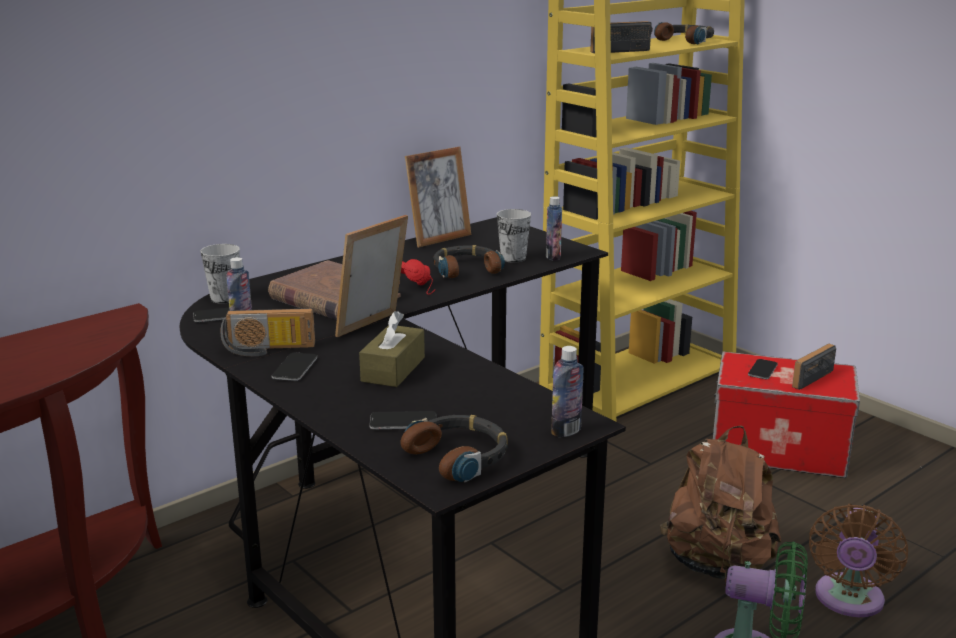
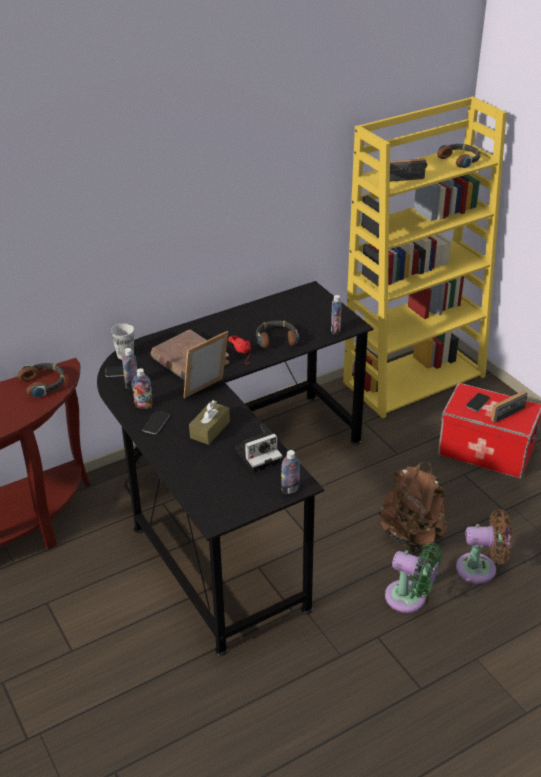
camera: 10 degrees right, 15 degrees up
(268, 350) = (144, 405): radio -> bottle
(403, 422) = (205, 473): phone -> none
(439, 239) = (268, 304): picture frame -> none
(459, 456) = (228, 502): headphones -> headphones (44, 383)
(492, 392) = (260, 454): none -> camera
(513, 258) = (309, 329): cup -> none
(848, 601) = (480, 569): brown fan -> brown fan turned 120 degrees counterclockwise

